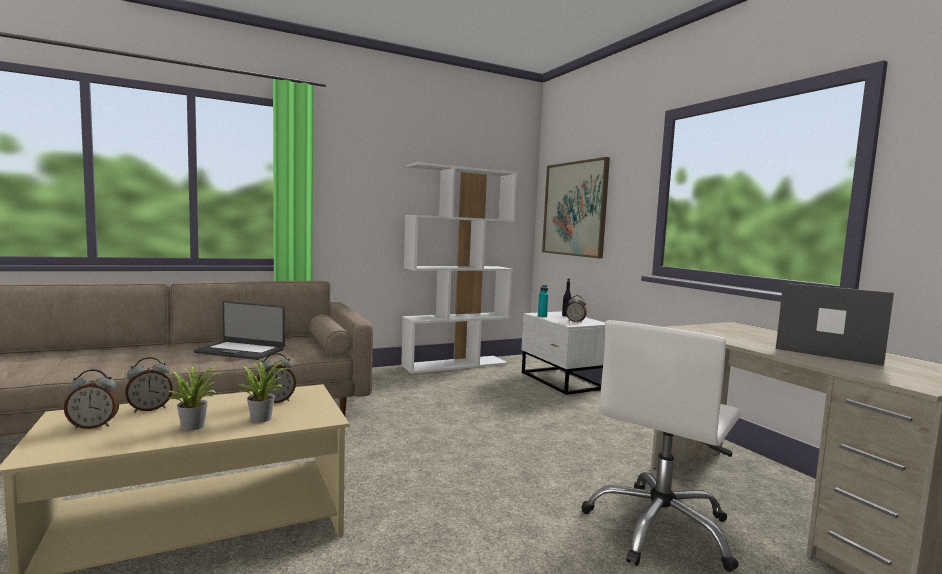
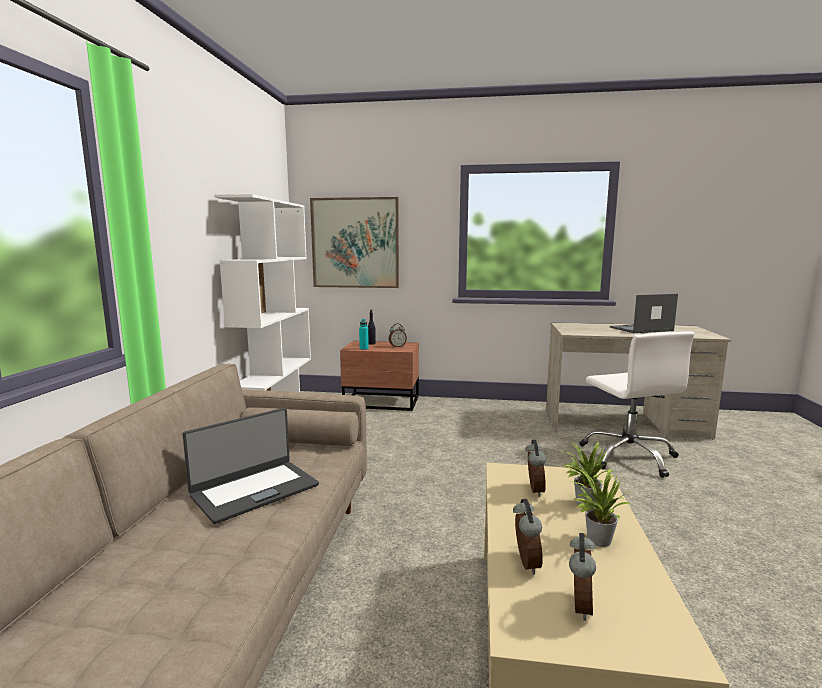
camera: 55 degrees left, 5 degrees up
(562, 381) = (382, 402): white nightstand -> brown nightstand

